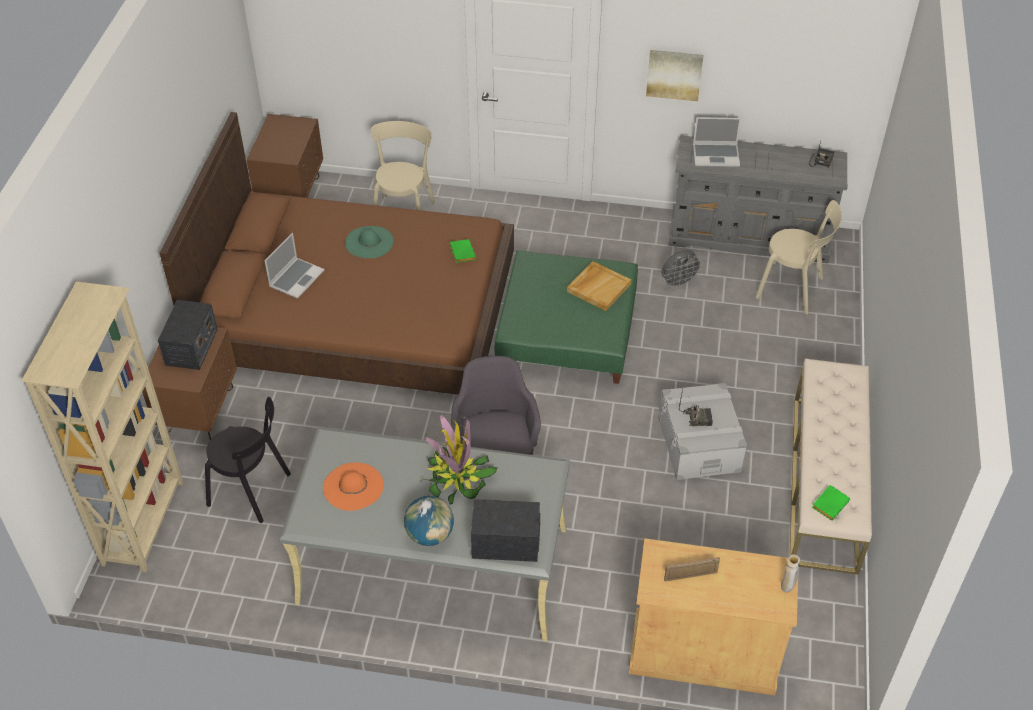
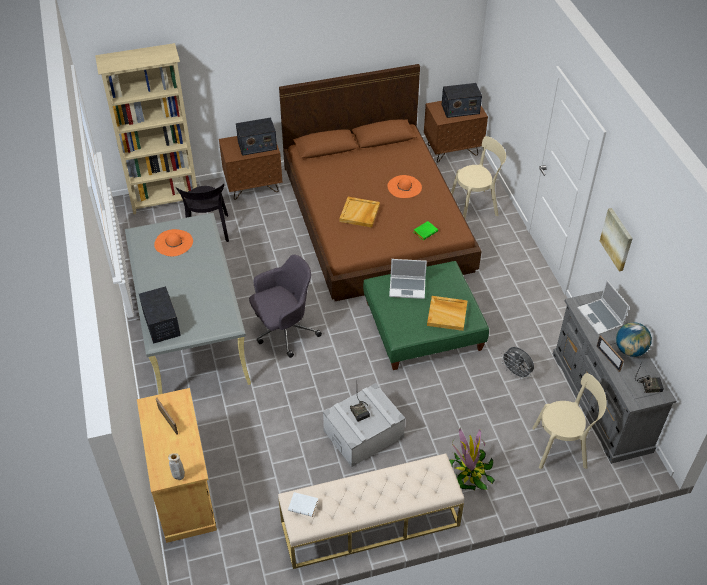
camera: 65 degrees right, 0 degrees up
(284, 135) = (460, 109): none -> radio
(296, 278) = (351, 169): laptop -> laptop (408, 288)
(369, 242) = (404, 187): green hat -> orange hat
(389, 298) = (360, 213): none -> beige tray
(430, 535) = (152, 288): globe -> globe (630, 350)
(456, 479) = (200, 284): potted plant -> potted plant (469, 472)
(773, 173) = (608, 358): none -> picture frame
(793, 289) = (562, 447): beige chair -> beige chair turned 90 degrees counterclockwise
(829, 503) = (304, 505): green book -> white book

